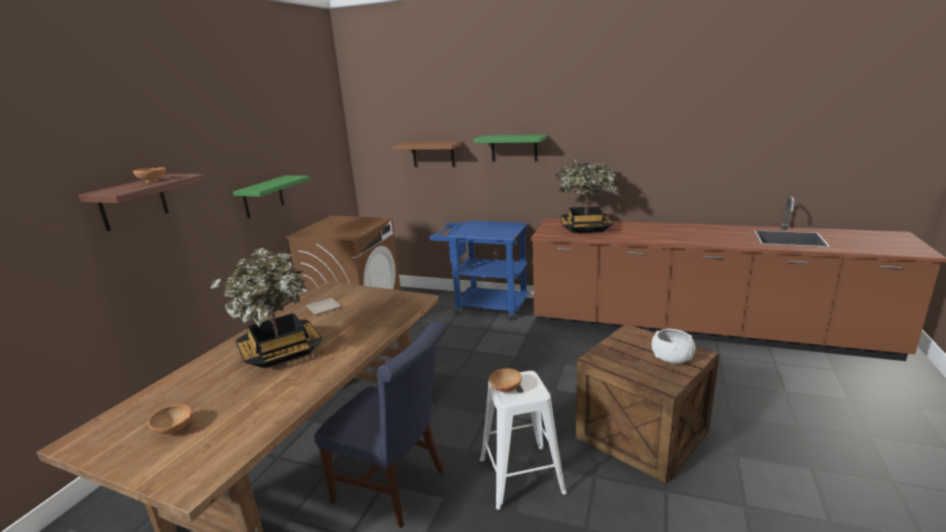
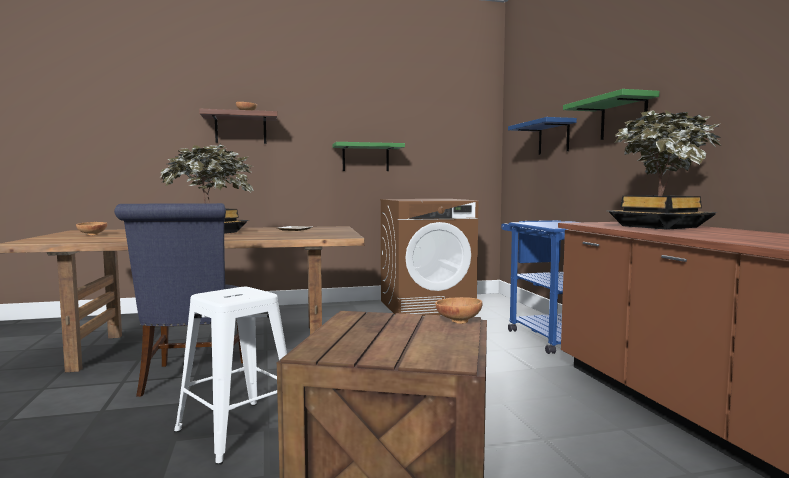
camera: 55 degrees right, 15 degrees down
(433, 154) = (553, 138): brown shelf -> blue shelf
(505, 389) = (224, 291): brown bowl -> brown bowl (457, 321)
(671, 358) = (406, 346): white bowl -> none

